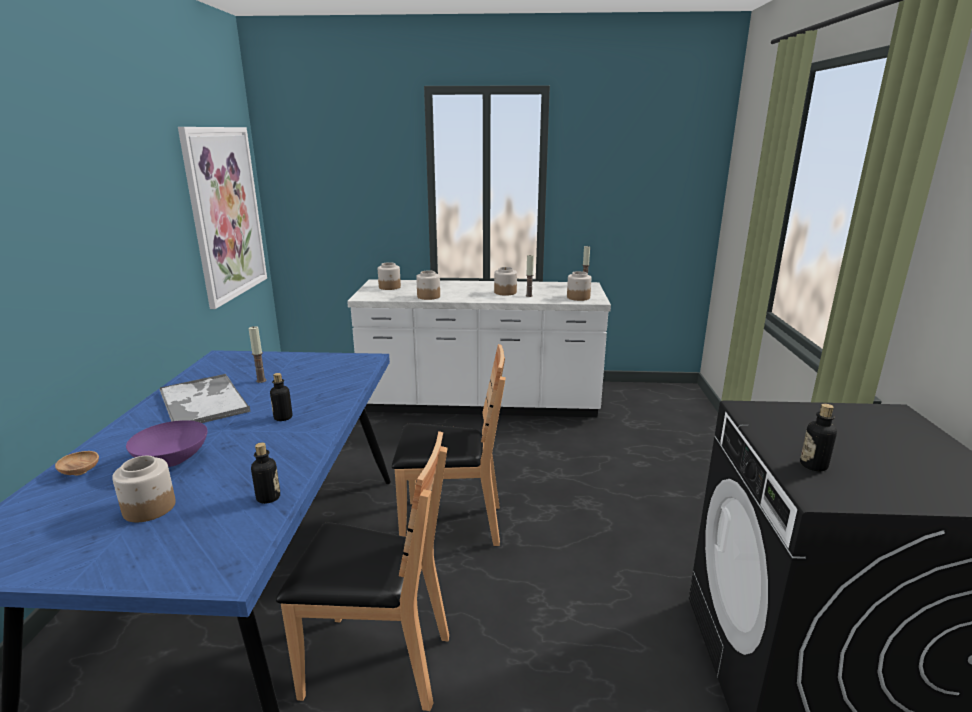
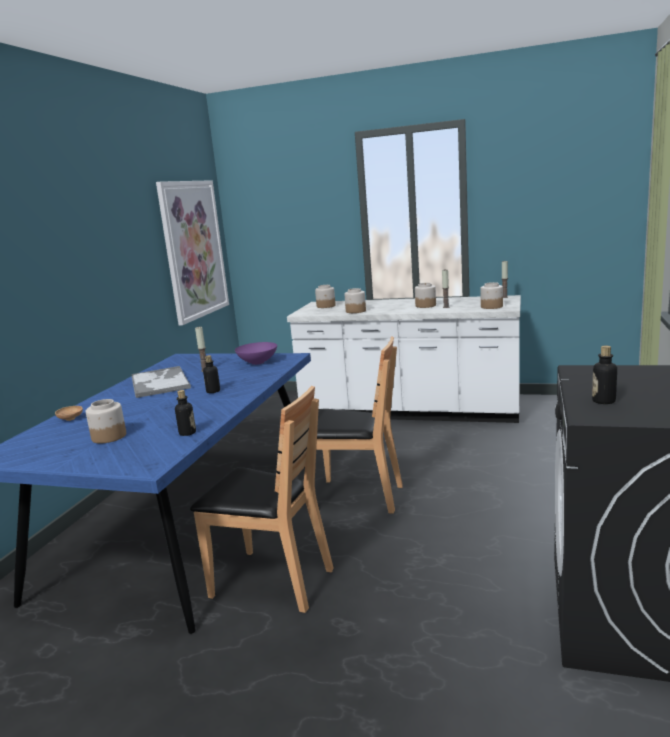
camera: 15 degrees right, 5 degrees down
(171, 461) = (129, 414): purple bowl -> purple bowl (257, 362)

